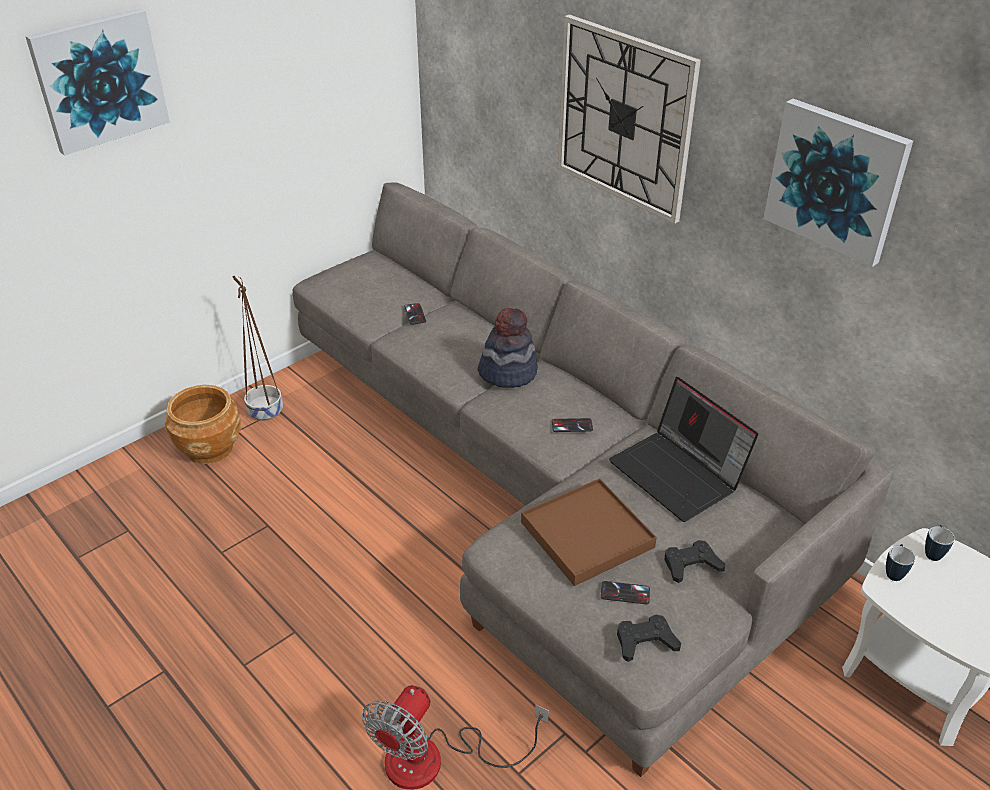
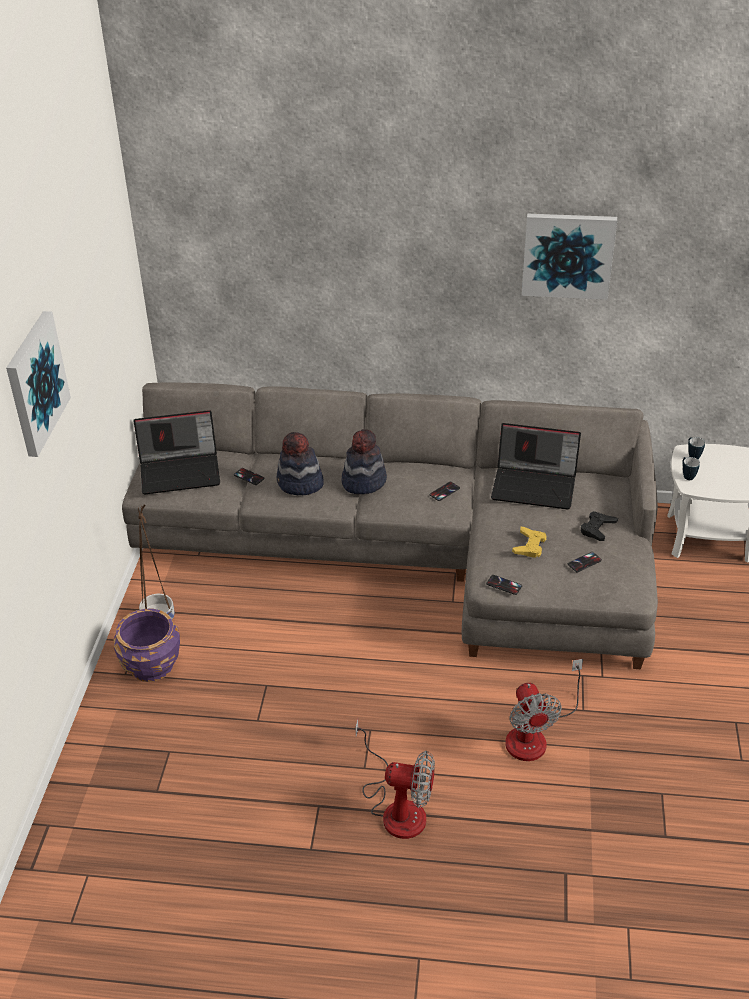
camera: 40 degrees left, 0 degrees up
(210, 448) = (152, 665): brown planter -> purple planter
(220, 727) = (397, 807): none -> fan
(365, 280) = (181, 471): none -> laptop
(446, 343) = (300, 484): none -> hat
(507, 560) = (504, 585): none -> phone
(587, 535) = (529, 546): brown tray -> yellow game controller
(624, 118) = (384, 262): wall clock -> none
(645, 641) = (621, 579): black game controller -> none

